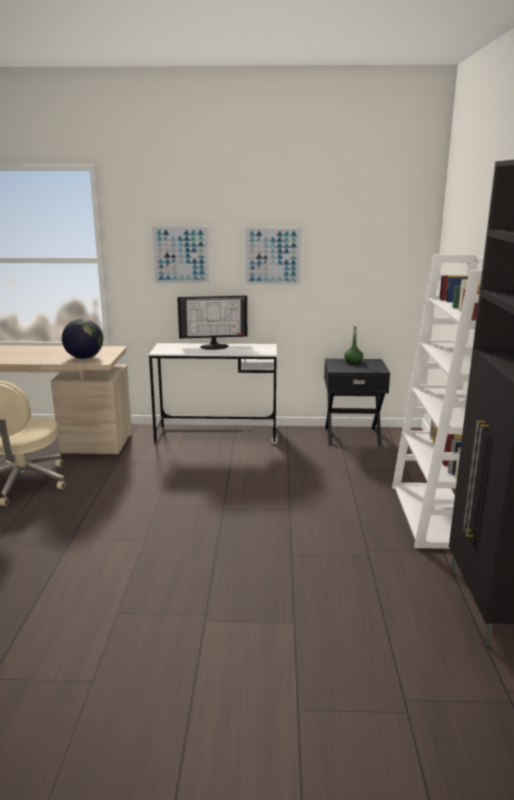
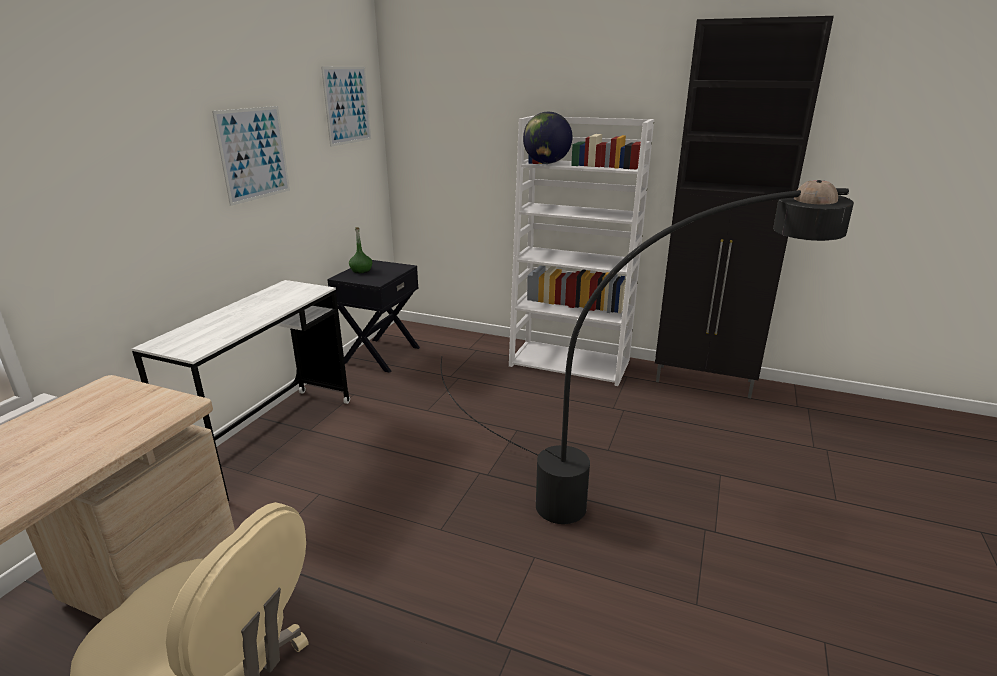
camera: 70 degrees left, 5 degrees up
(84, 358) = (121, 421): globe -> globe (546, 163)
(181, 255) = (128, 173): picture -> picture (347, 105)
(214, 346) = (232, 312): monitor -> none
(239, 563) = (614, 486): none -> black floor lamp

